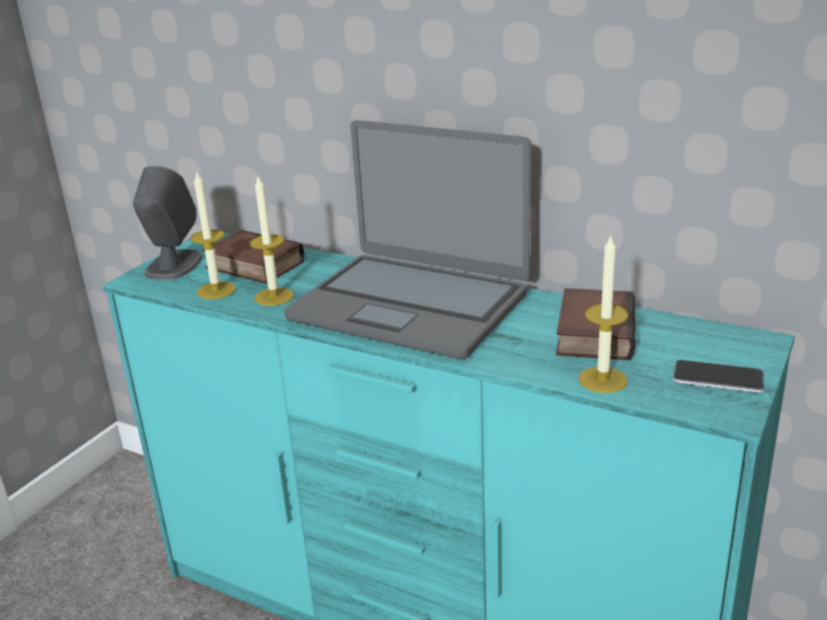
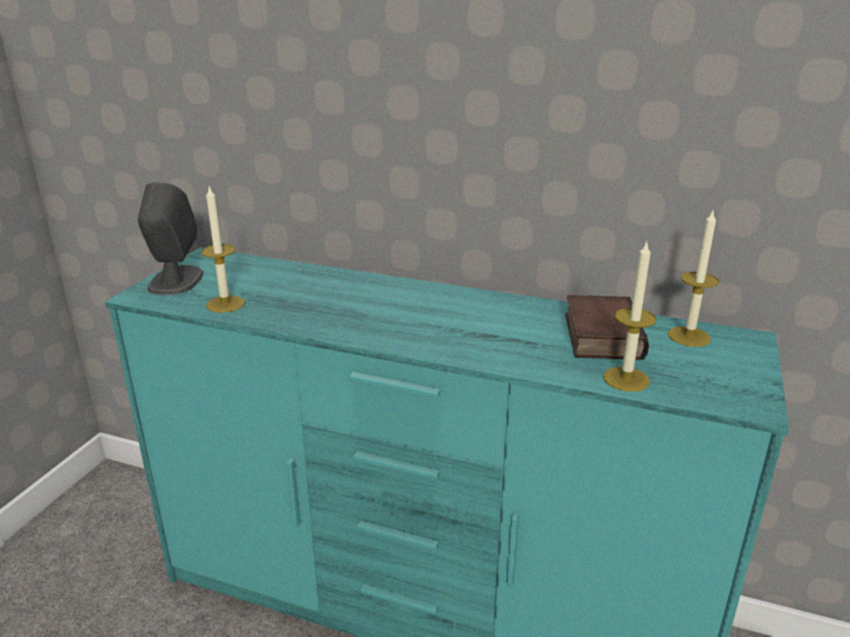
camera: 10 degrees left, 0 degrees up
(252, 266) = (255, 280): book -> none
(274, 296) = (285, 309): candle -> candle (689, 336)
(410, 305) = (421, 314): laptop -> none
(717, 378) = (728, 374): phone -> none

